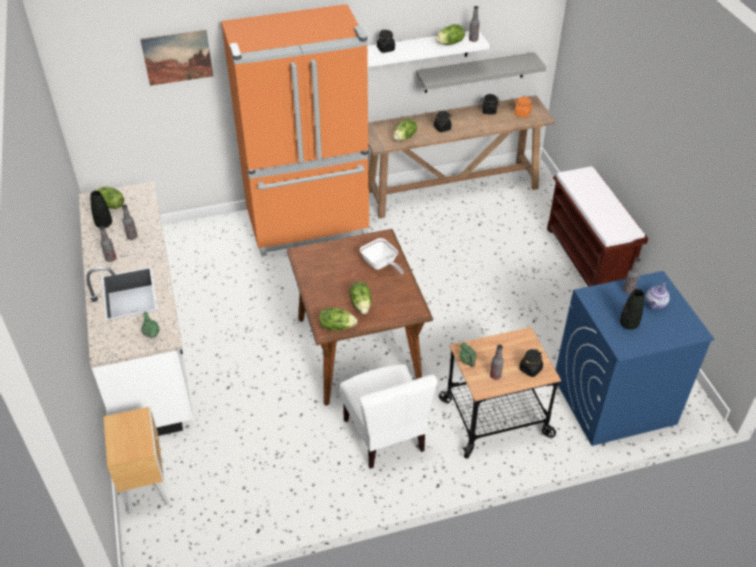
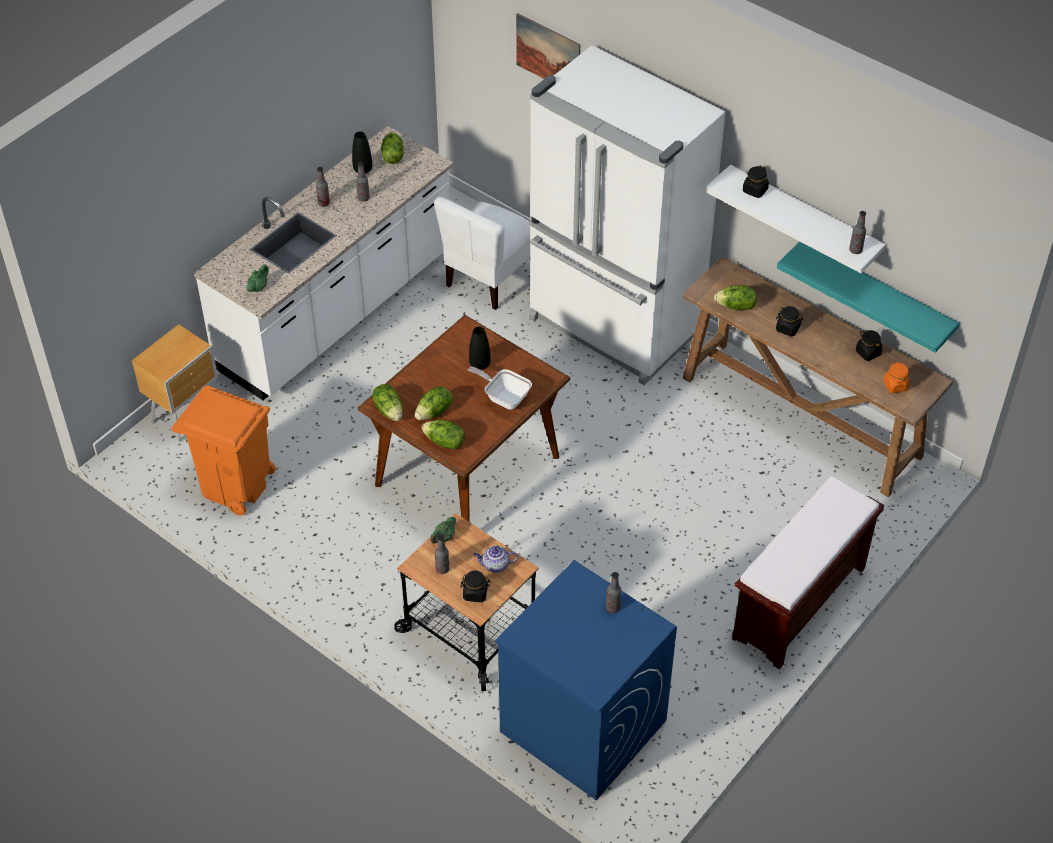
camera: 55 degrees right, 5 degrees up
(248, 489) = (235, 486): none -> orange trash can
(309, 225) = (613, 327): orange fridge -> white fridge
(381, 265) = (504, 397): frying pan -> frying pan turned 105 degrees clockwise
(385, 435) = (376, 552): white chair -> white chair (490, 279)
(450, 43) = (826, 235): lettuce -> lettuce (444, 442)
(474, 72) = (875, 294): grey shelf -> turquoise shelf
(628, 324) = (557, 627): black vase -> black vase (479, 364)
(655, 304) = (611, 639): teapot -> teapot (495, 565)

